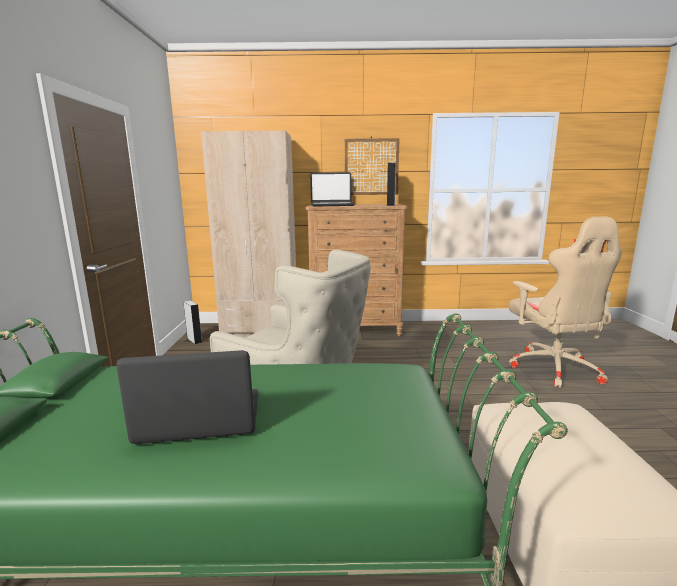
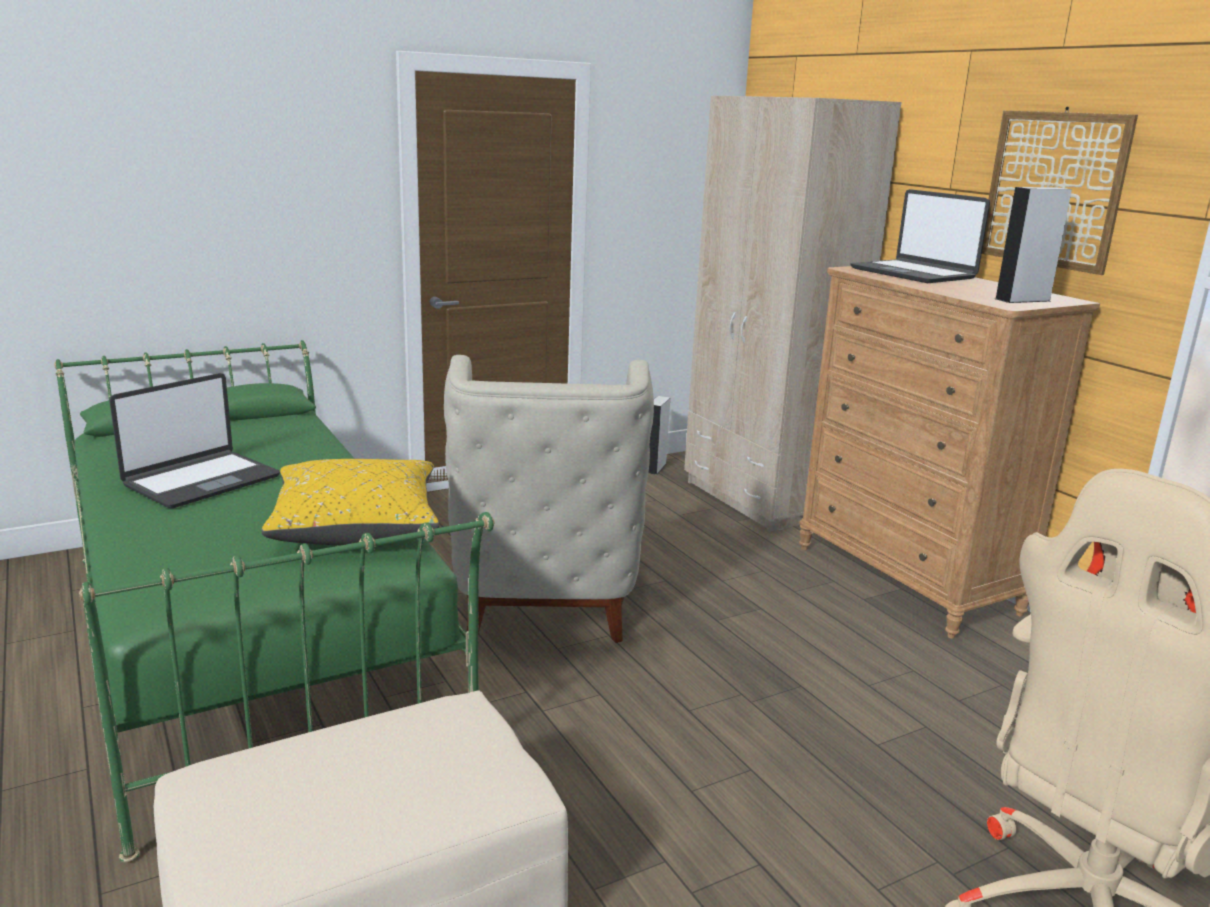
camera: 60 degrees right, 5 degrees up
(200, 419) = (201, 481): laptop -> laptop turned 75 degrees clockwise
(350, 374) = (356, 526): none -> yellow pillow

